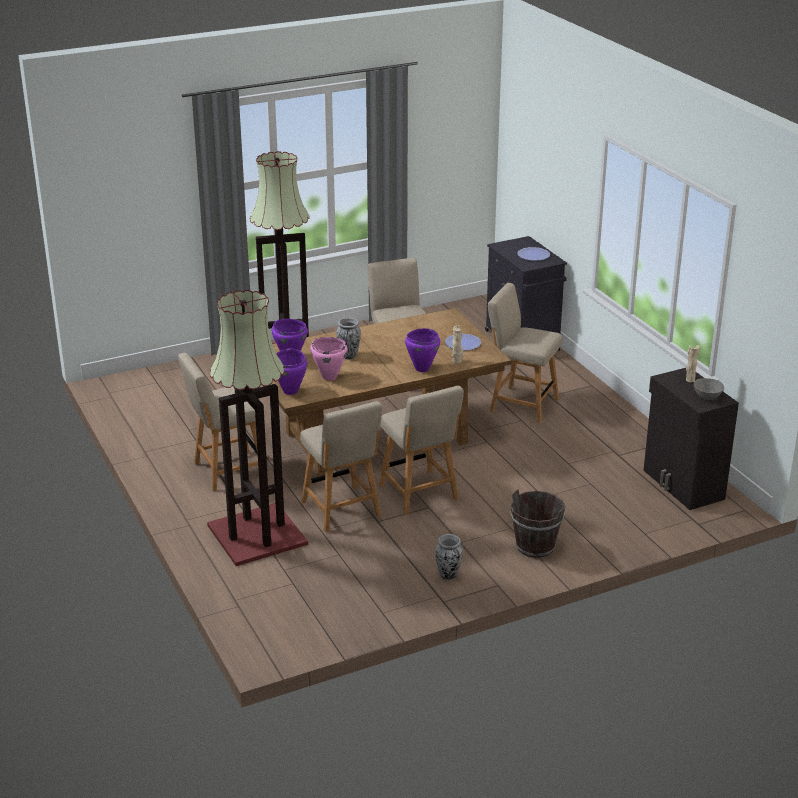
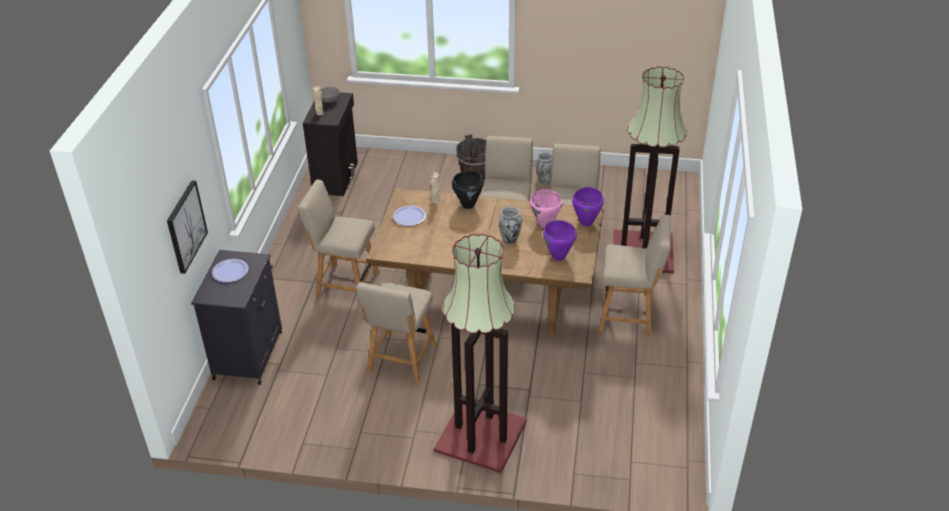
camera: 145 degrees left, 10 degrees up
(421, 368) = (468, 205): purple cooking pot -> black cooking pot
(520, 404) = (345, 284): beige chair -> beige chair turned 135 degrees clockwise
(549, 187) = (185, 226): none -> picture

